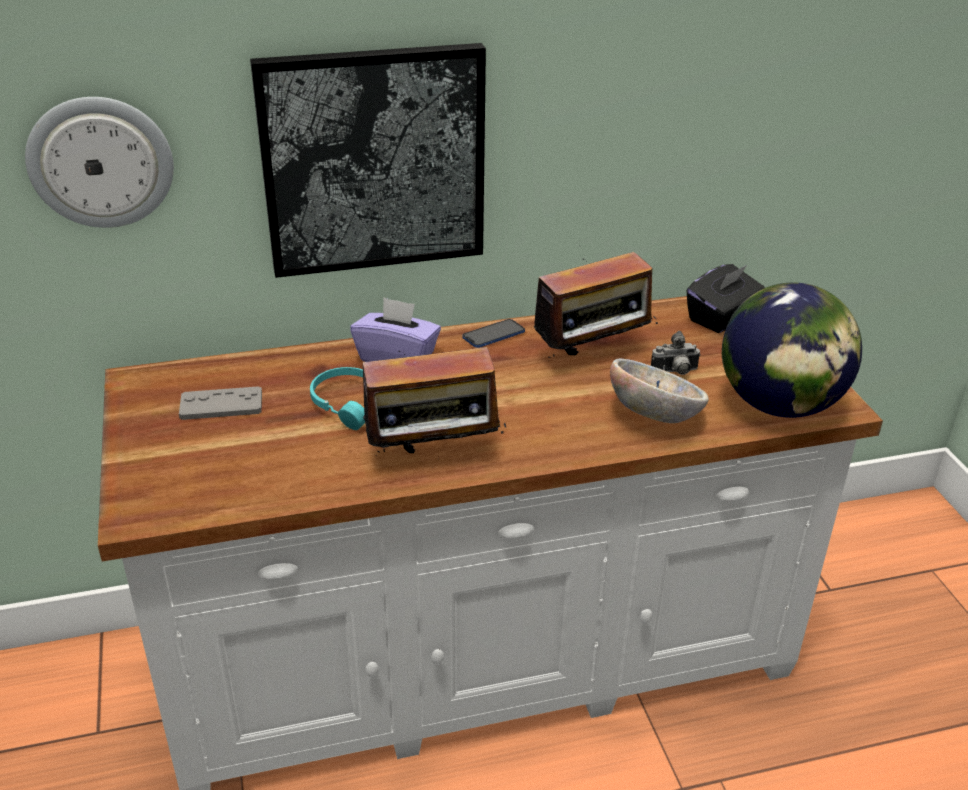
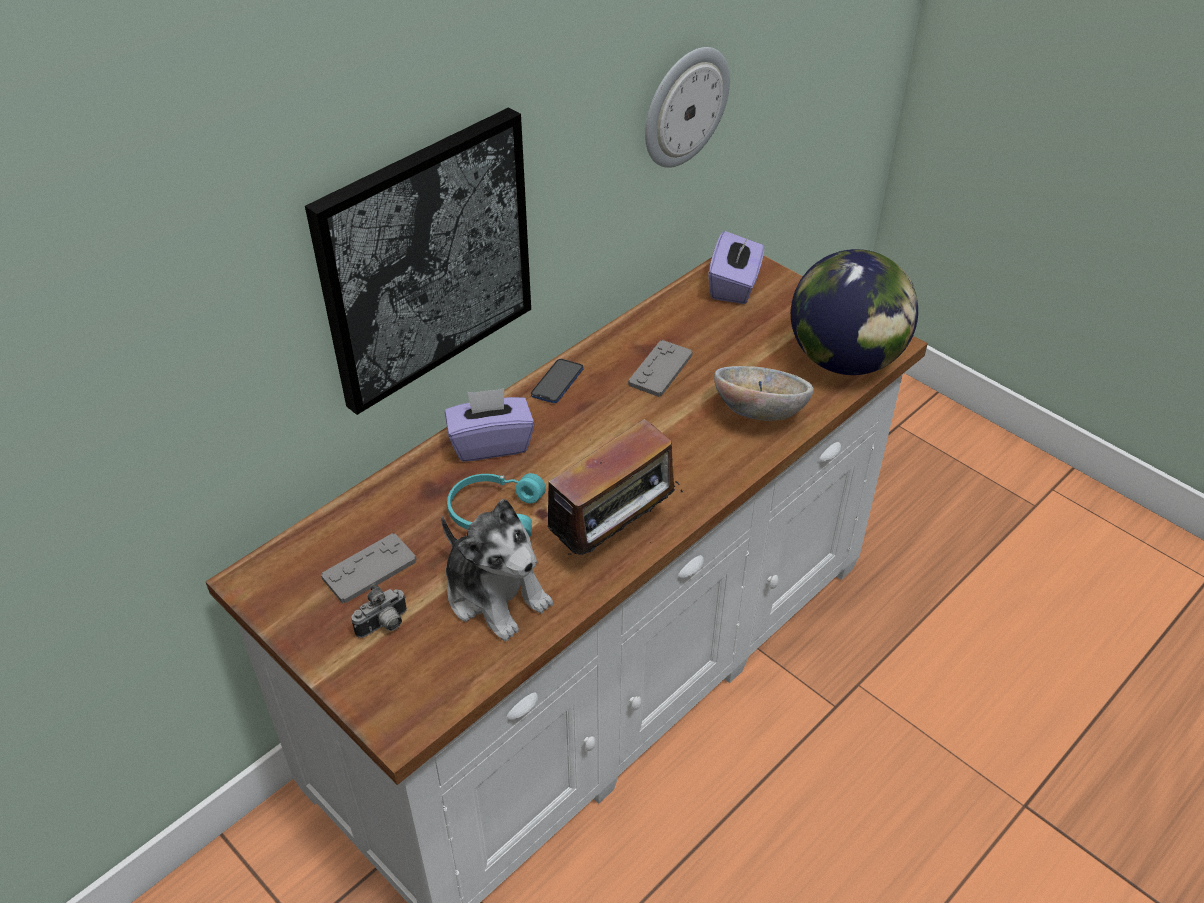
camera: 30 degrees left, 10 degrees up
(101, 162) = (169, 373): wall clock -> wall clock (684, 106)
(296, 458) = (495, 594): none -> plush toy
(592, 355) = (660, 369): radio -> grey game controller
(675, 372) = (741, 360): camera -> camera (384, 626)
(722, 317) = (734, 285): black tissue box -> purple tissue box

